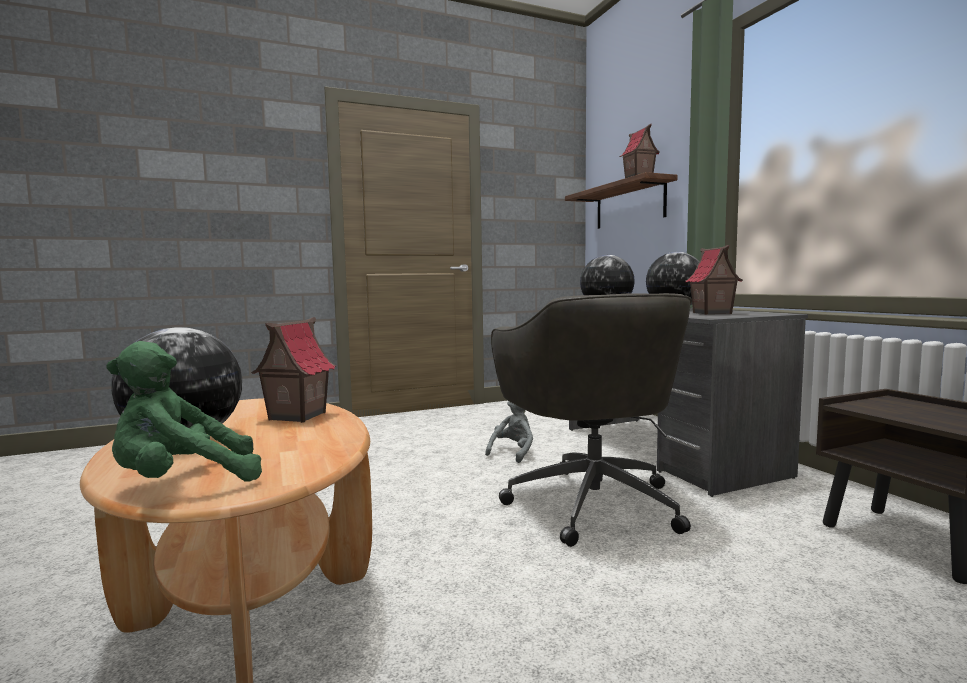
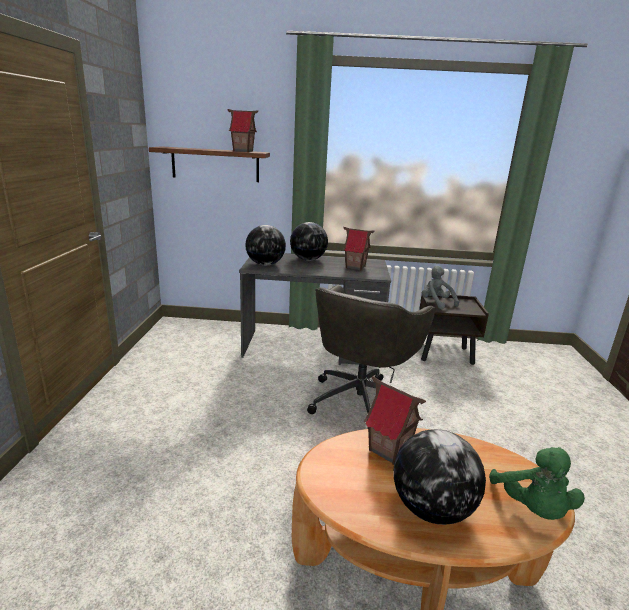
camera: 65 degrees left, 15 degrees up
(513, 452) = (259, 394): grey plush toy -> grey plush toy (436, 303)
(591, 502) = (361, 400): grey office chair -> grey office chair turned 105 degrees clockwise

